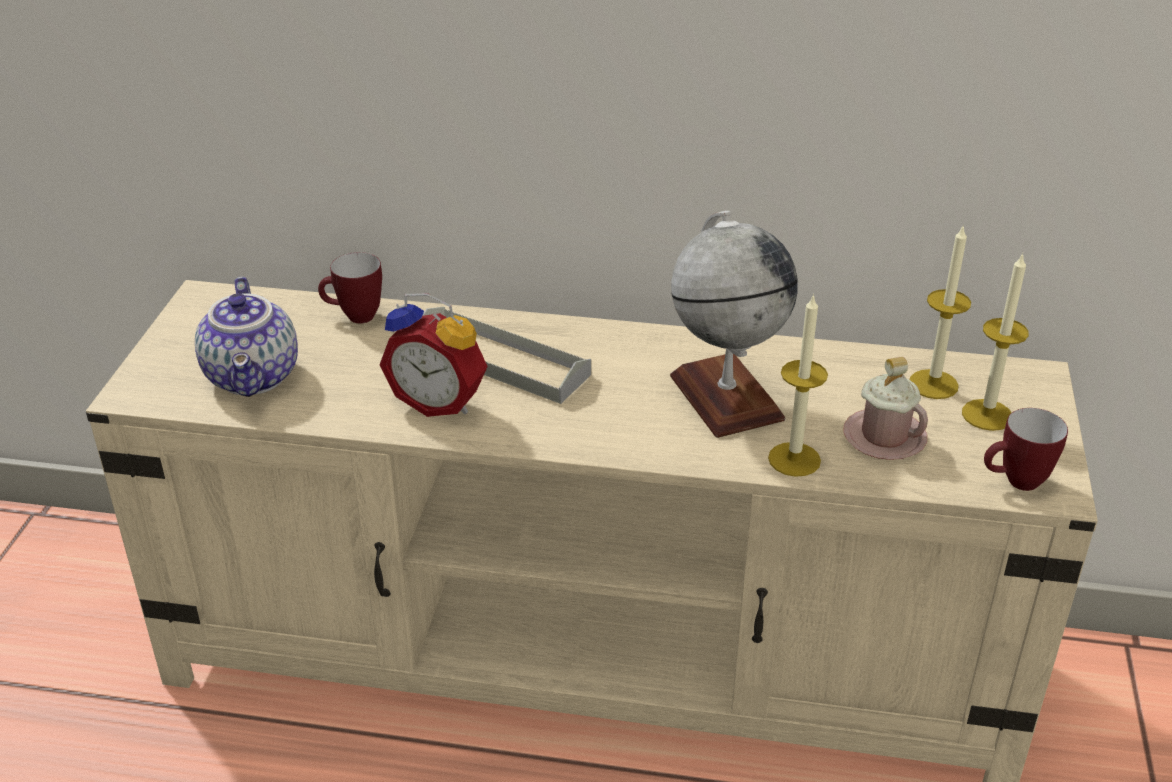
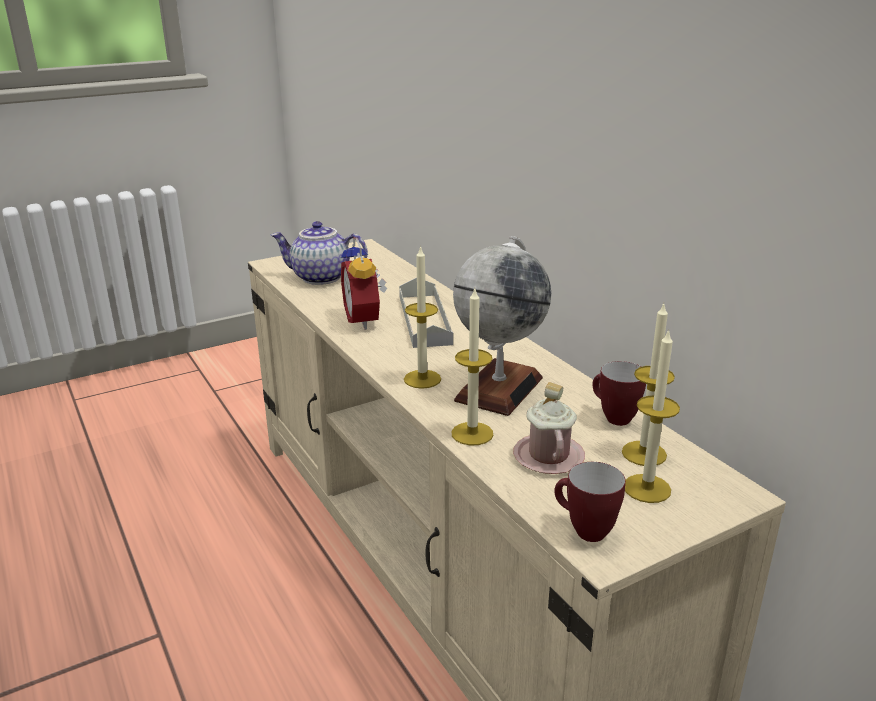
camera: 50 degrees right, 10 degrees down
(255, 377) = (320, 278): teapot -> teapot turned 60 degrees clockwise
(354, 317) = (402, 276): mug -> mug (612, 417)
(643, 433) = (422, 379): none -> candle

